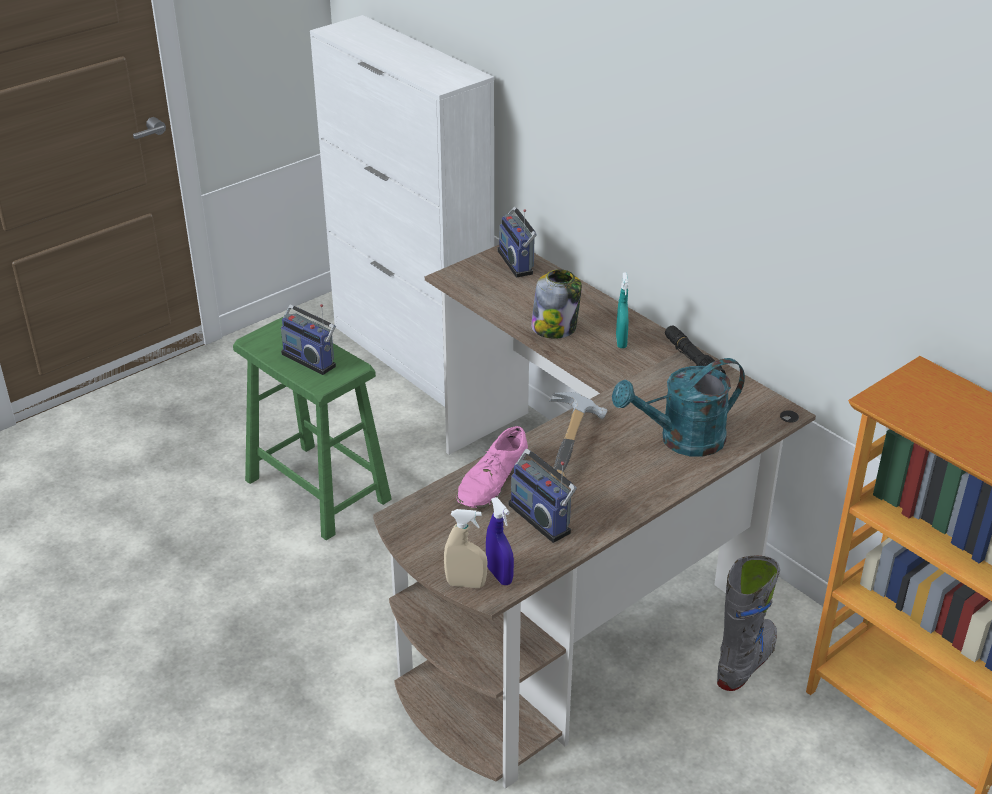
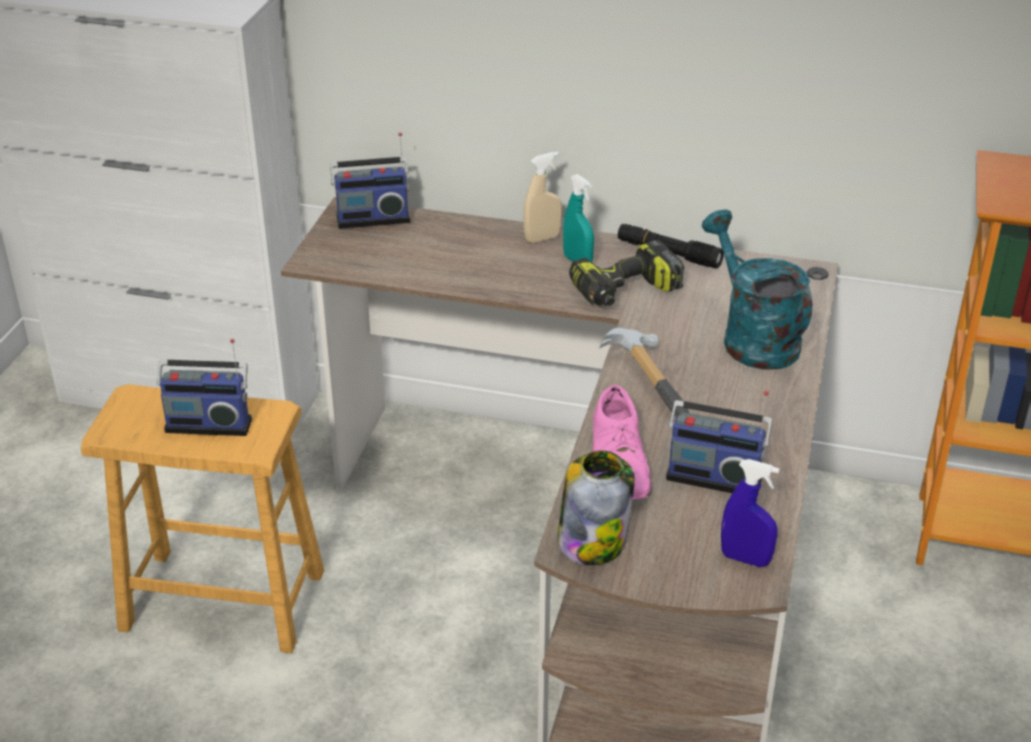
camera: 35 degrees left, 0 degrees up
(318, 490) = (223, 599): green stool -> brown stool
(466, 584) = (723, 586): beige spray bottle -> beige spray bottle (542, 238)
(518, 262) = (372, 217): radio -> radio turned 45 degrees counterclockwise
(555, 328) = (493, 273): jar -> jar (592, 541)
(629, 374) = (625, 292): none -> power drill
(681, 441) = (752, 337): turquoise watering can -> turquoise watering can turned 120 degrees clockwise
(746, 662) = (840, 563): grey boot -> none

